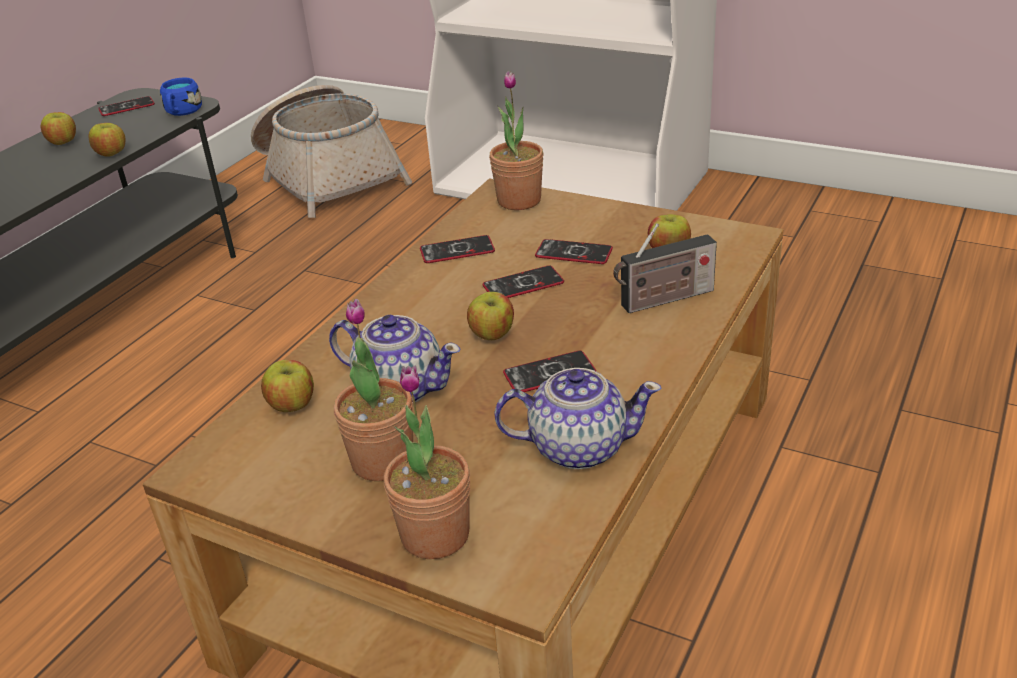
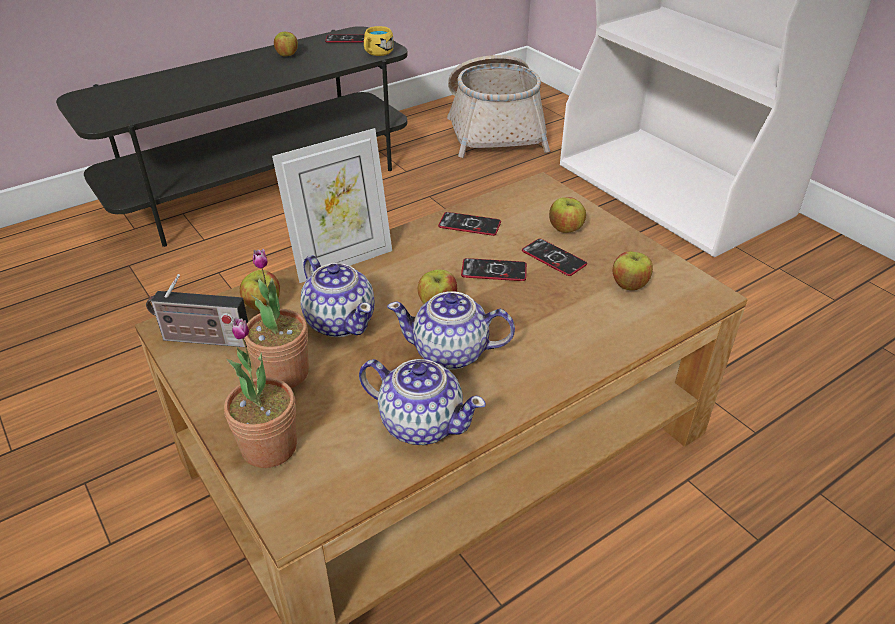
camera: 25 degrees right, 5 degrees up
(111, 154) = (308, 72): apple -> apple (565, 229)
(182, 112) = (376, 53): blue mug -> yellow mug
(345, 330) = (342, 261): none -> picture frame
(519, 200) = (549, 198): potted plant -> none
(549, 373) = (451, 353): phone -> teapot
(663, 300) = (590, 325): radio -> radio (202, 339)

